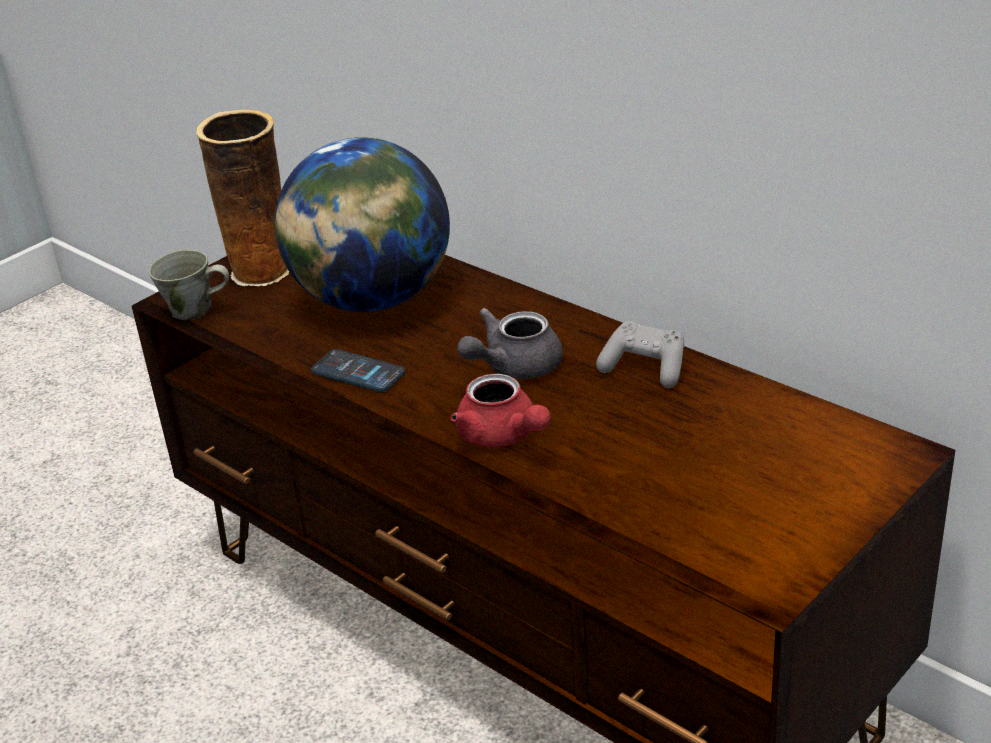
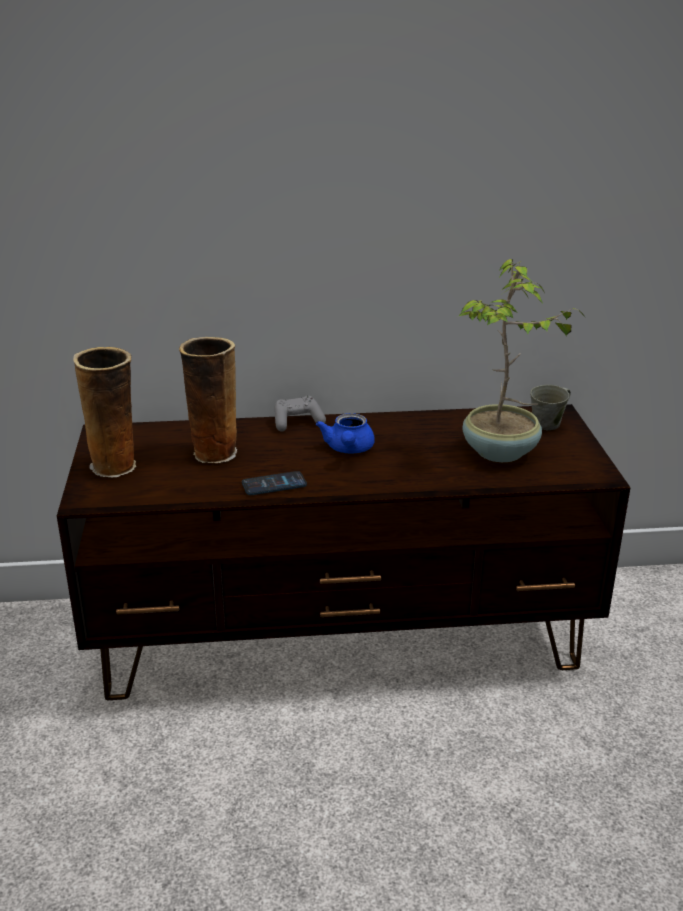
camera: 50 degrees left, 5 degrees down
(194, 310) = (109, 500): grey mug -> grey mug (548, 424)
(372, 300) = (213, 452): globe -> vase
(502, 436) = (399, 476): red teapot -> none
(513, 367) = (348, 449): grey teapot -> blue teapot
(645, 368) = (407, 425): grey game controller -> grey game controller (297, 422)
(691, 472) = (500, 453): none -> potted plant

